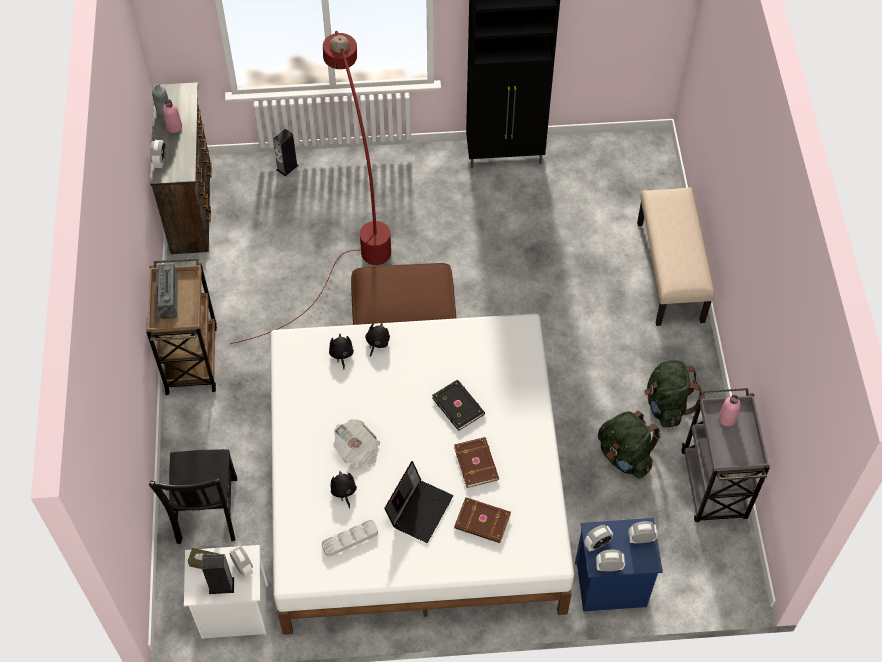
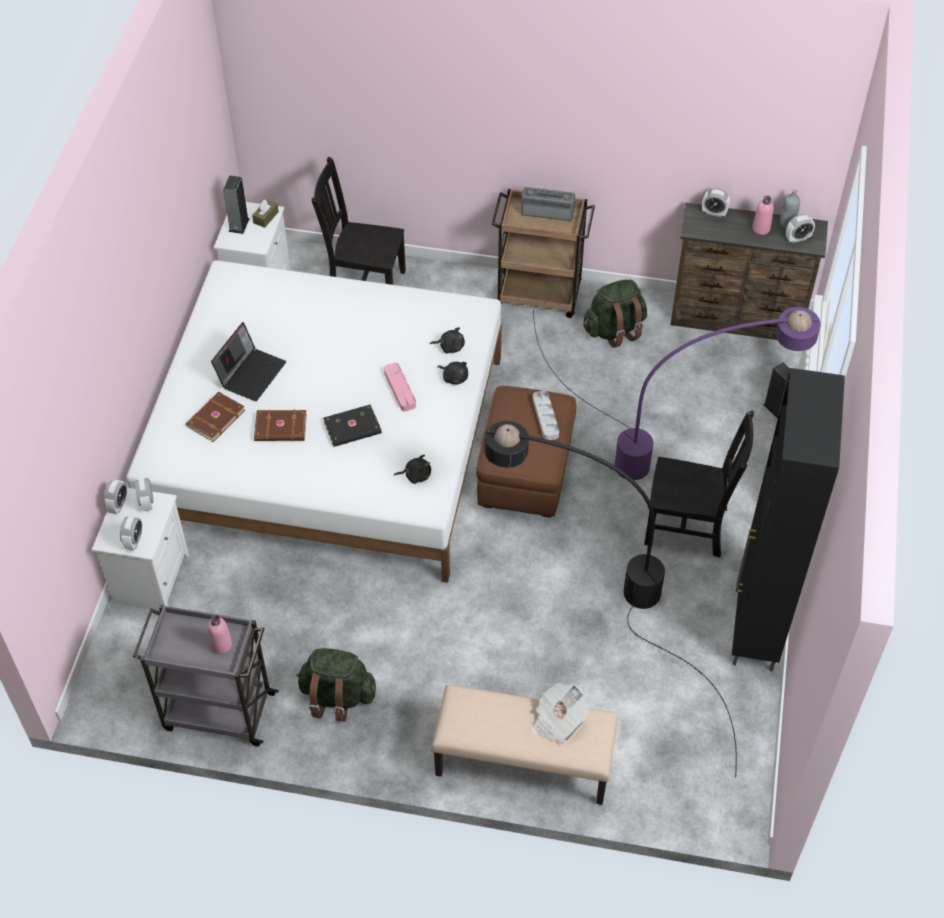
camera: 105 degrees right, 5 degrees down
(243, 567) = (249, 240): alarm clock -> alarm clock (797, 238)
(343, 491) = (294, 322): black plush toy -> black plush toy (416, 475)
(350, 229) = (672, 449): red floor lamp -> purple floor lamp
(350, 539) = (243, 317): grey tray -> grey tray (545, 417)
(358, 450) = (334, 340): newspaper -> newspaper (558, 721)
(402, 381) = (400, 389): none -> pink tray
(419, 509) = (251, 373): laptop -> laptop turned 105 degrees counterclockwise
(425, 206) = (689, 526): none -> black chair
(521, 253) = (595, 606): none -> black floor lamp
(610, 585) = (150, 577): blue nightstand -> white nightstand
(624, 456) = (289, 634): green backpack -> green backpack (614, 330)

